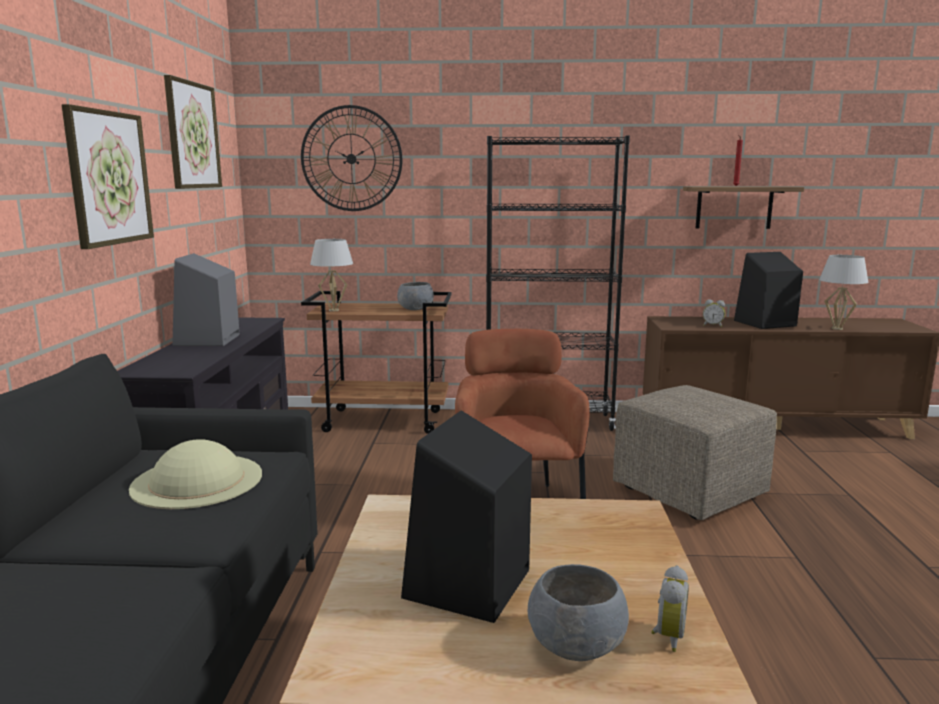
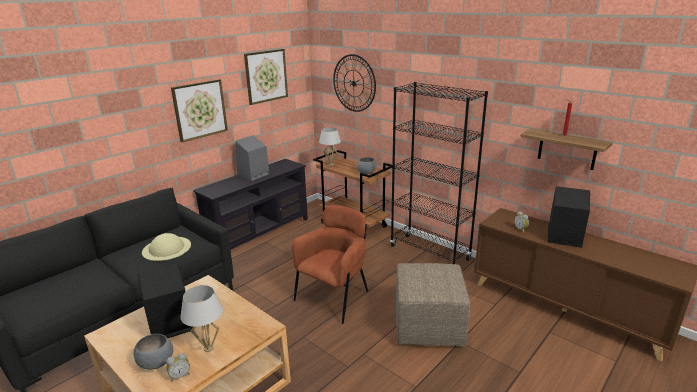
camera: 40 degrees right, 10 degrees up
(836, 328) = (607, 259): white table lamp -> white table lamp (208, 348)

